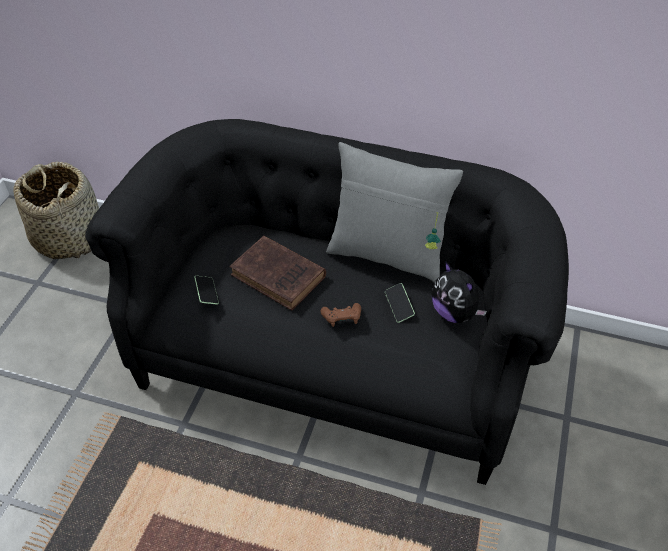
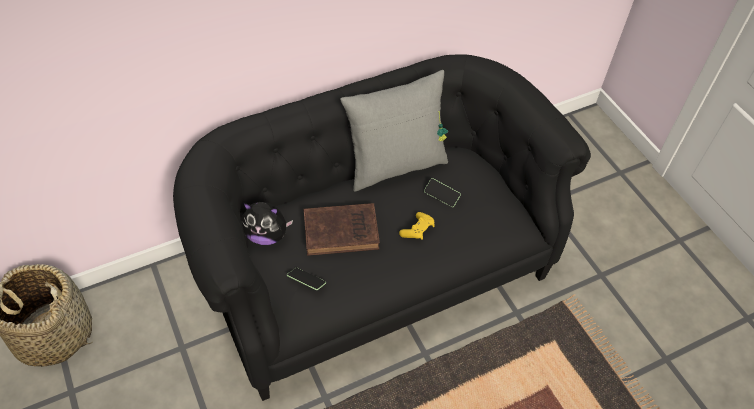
camera: 45 degrees left, 5 degrees up
(342, 319) = (417, 231): brown game controller -> yellow game controller
(454, 313) = (477, 176): plush toy -> plush toy (267, 235)

